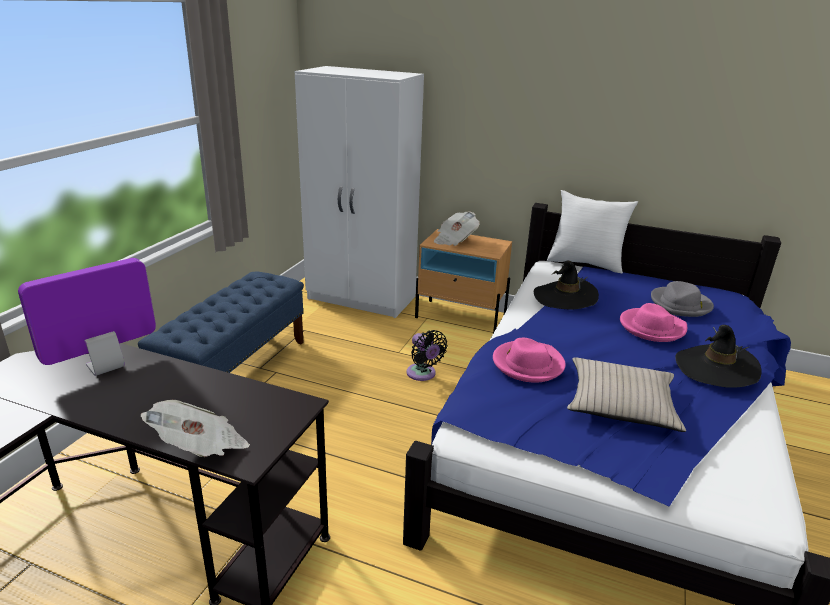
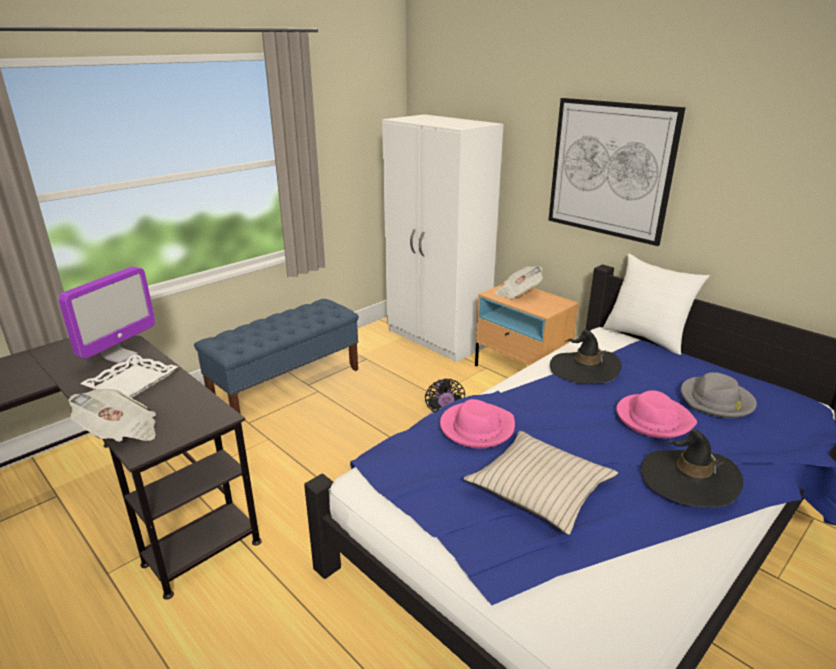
camera: 25 degrees right, 0 degrees up
(105, 366) = (120, 356): monitor -> monitor turned 135 degrees clockwise
(154, 392) = (131, 382): none -> white tray
(540, 114) = (610, 169): none -> picture

